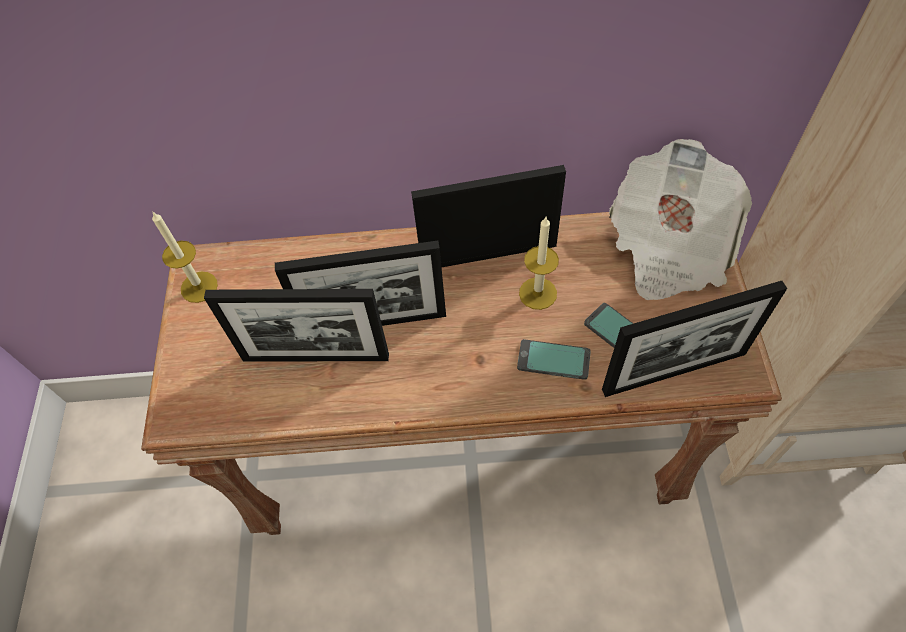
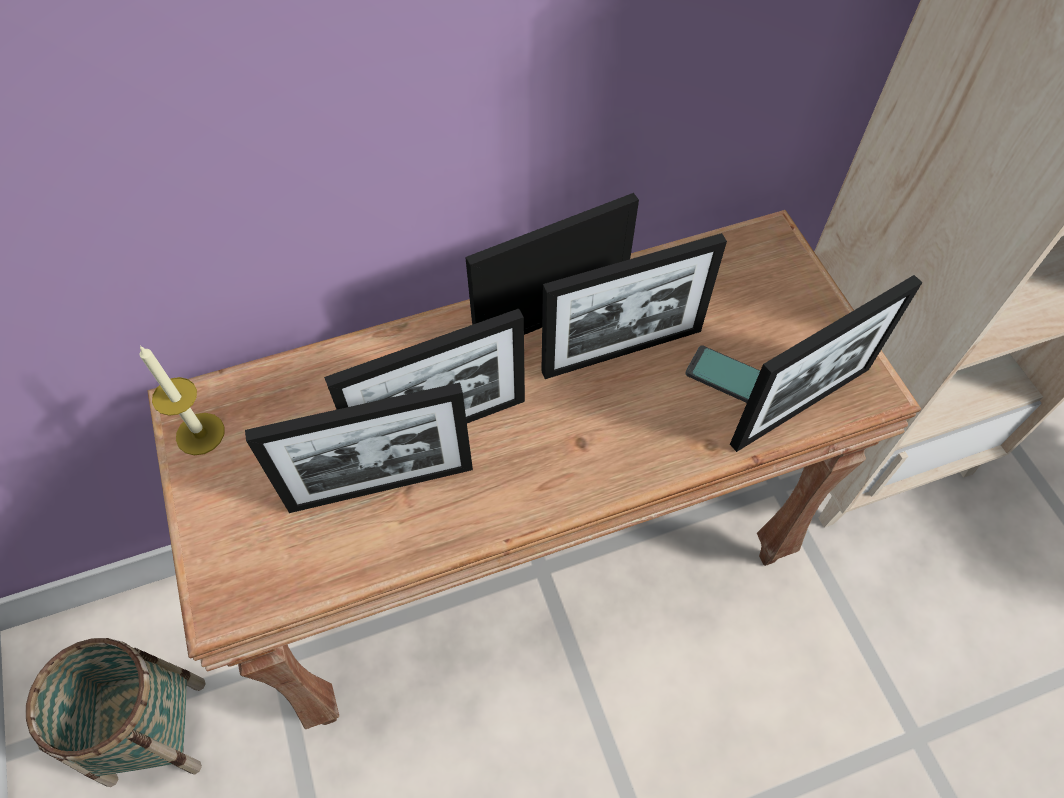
camera: 20 degrees left, 0 degrees up
(151, 504) = (156, 730): none -> basket
(538, 293) = (622, 351): candle -> picture frame
(553, 360) = (665, 424): phone -> none
(669, 246) = (749, 267): newspaper -> none

